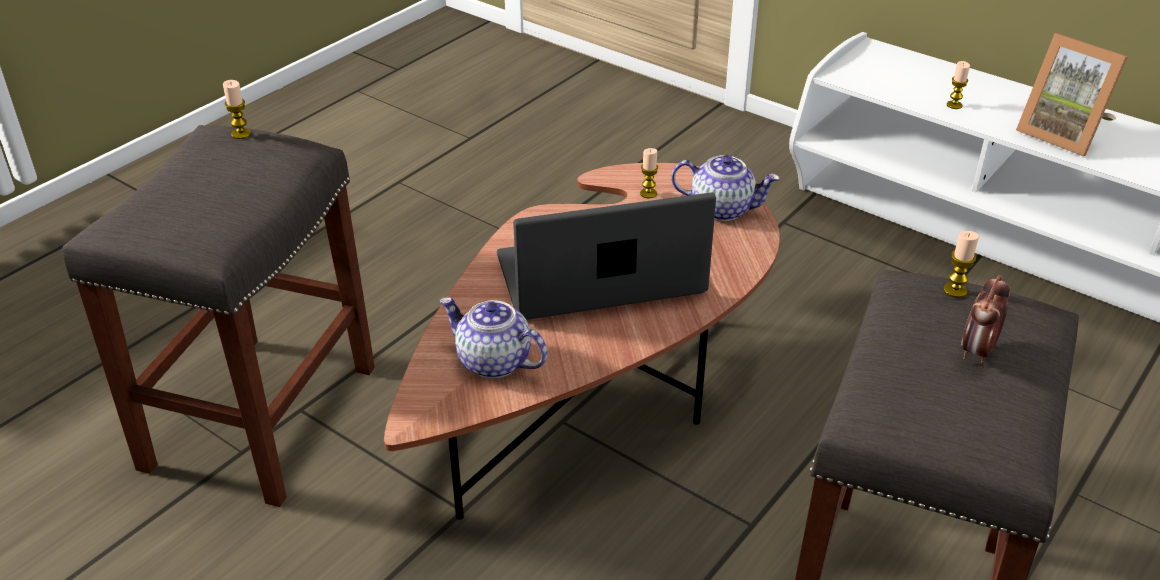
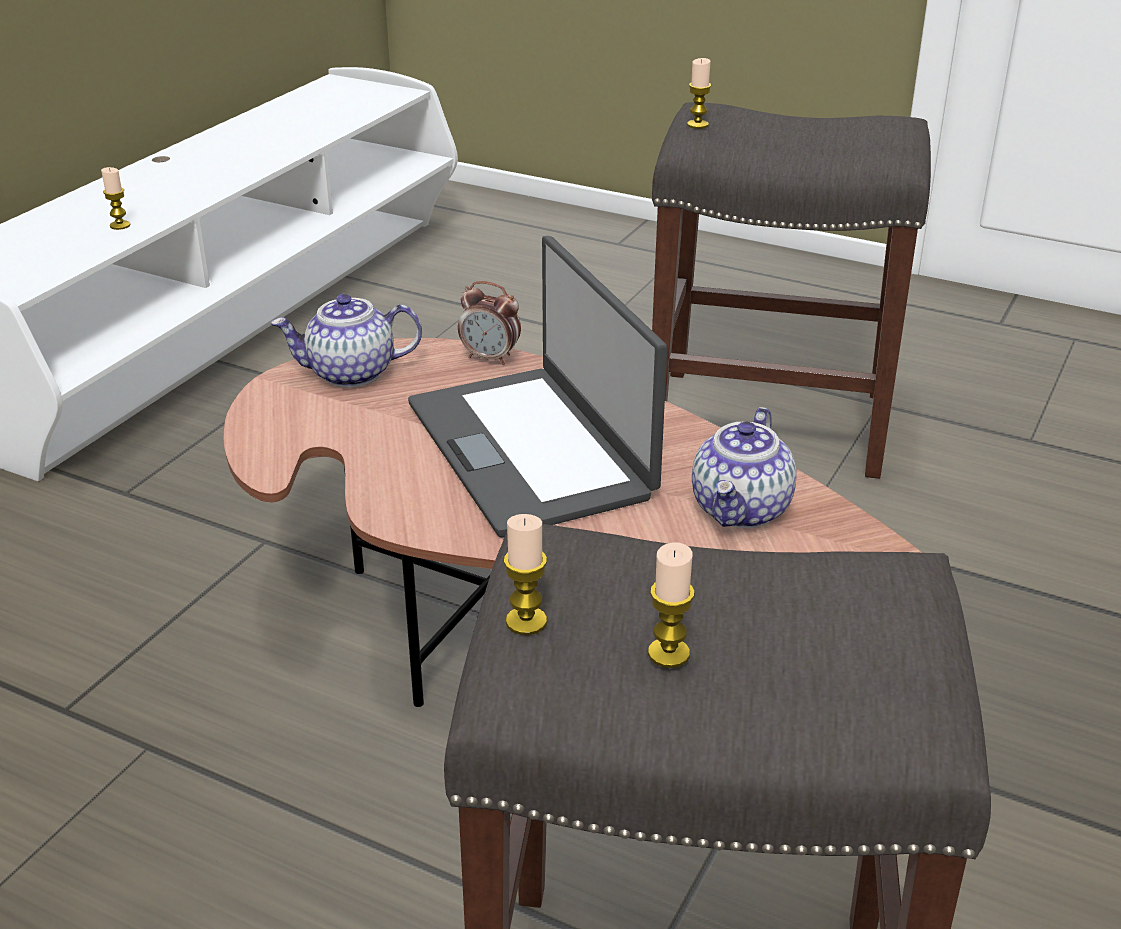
camera: 100 degrees left, 5 degrees down
(648, 193) = (315, 429): candle -> candle (668, 654)
(722, 208) = (350, 374): teapot -> teapot turned 105 degrees counterclockwise
(977, 351) = (776, 124): alarm clock -> alarm clock (490, 358)
(1062, 134) = (199, 179): picture frame -> none

